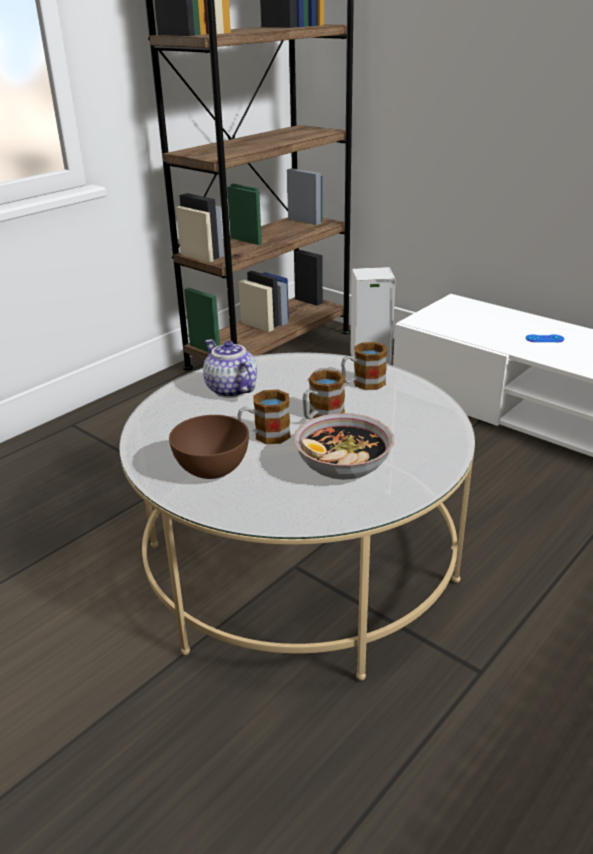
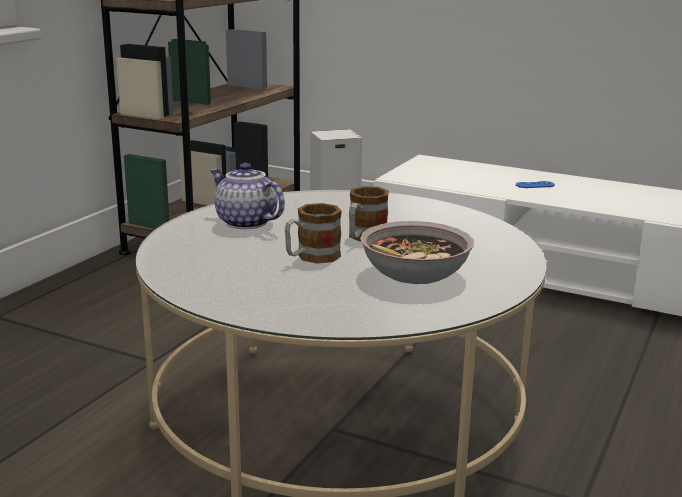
camera: 15 degrees left, 10 degrees down
(212, 469) = (268, 288): brown bowl -> none
(363, 384) = (392, 210): mug -> none

